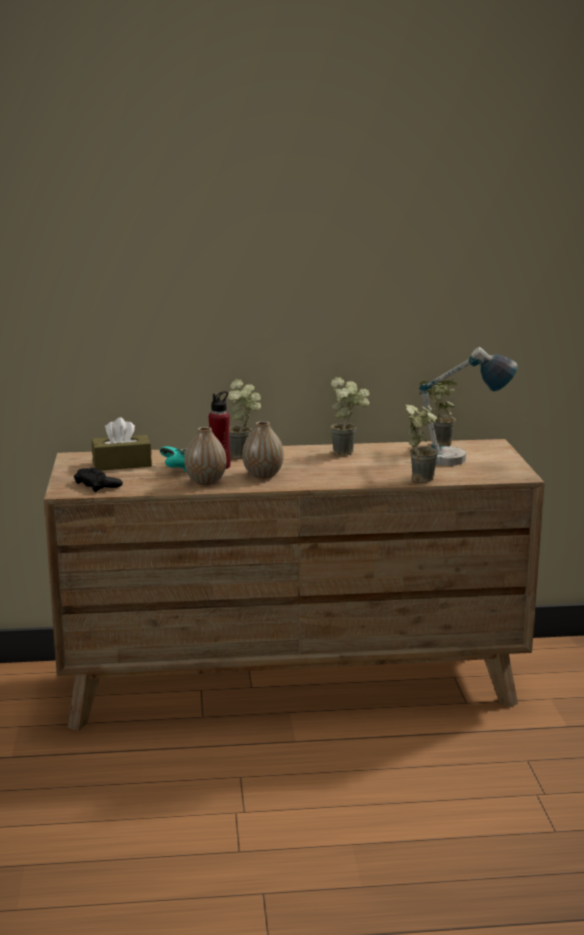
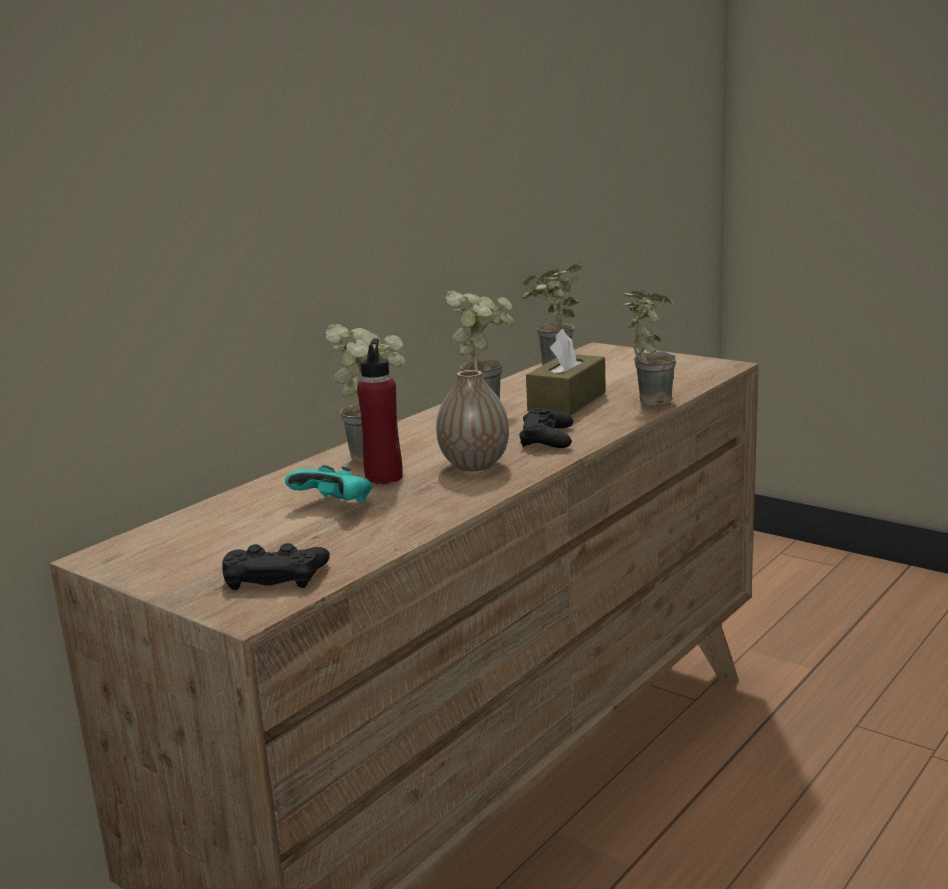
camera: 45 degrees left, 0 degrees up
(122, 464) = (224, 532): brown tissue box -> brown tissue box (567, 402)
(206, 481) = (426, 502): vase -> none
(323, 476) = (547, 438): none -> black game controller
(463, 461) = (630, 372): table lamp -> none

